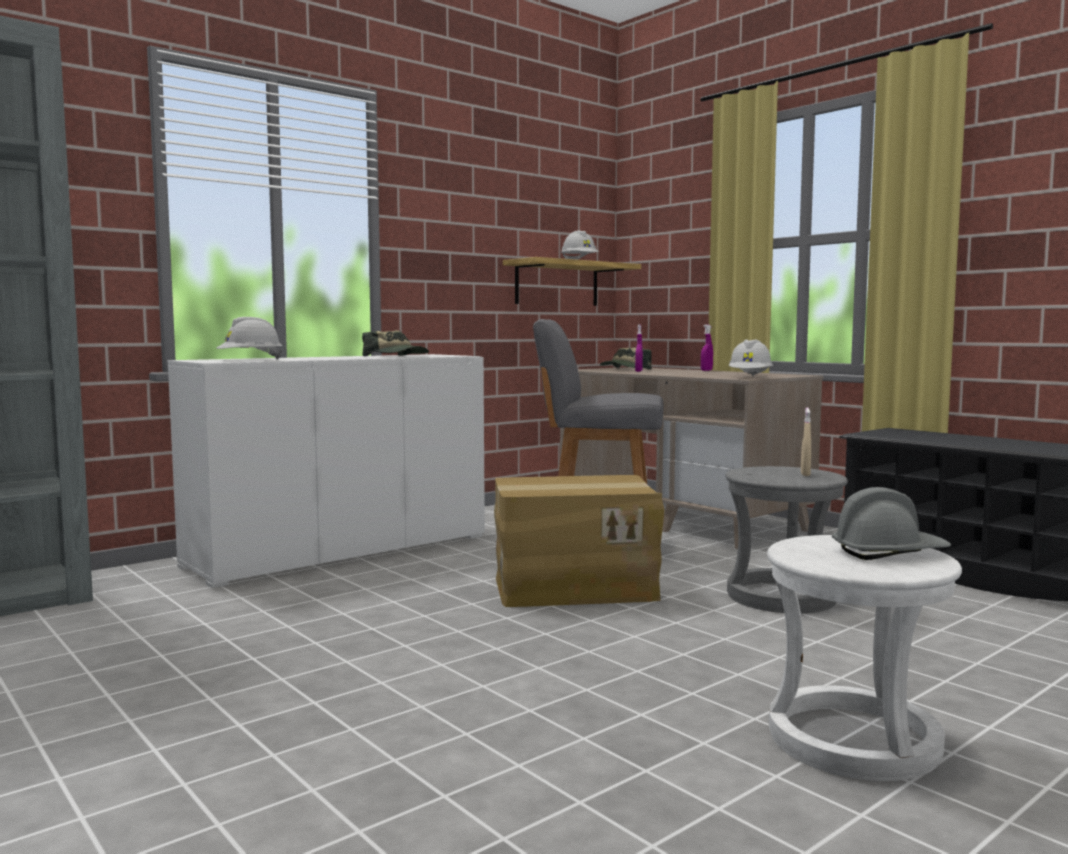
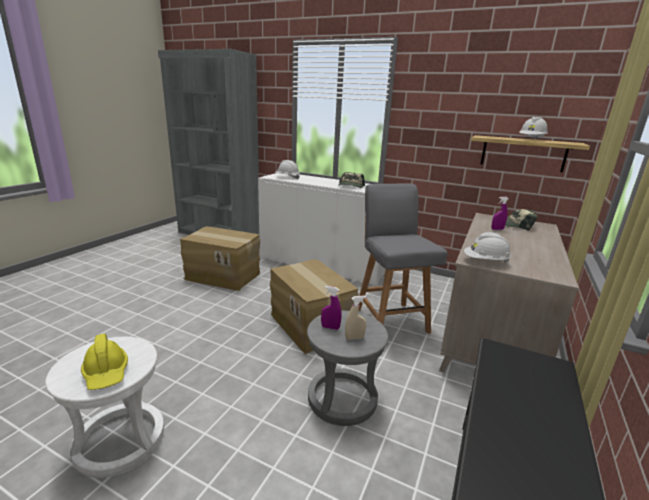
camera: 65 degrees right, 15 degrees up
(258, 628) = (223, 276): none -> cardboard box
(706, 370) = (552, 245): purple spray bottle -> purple spray bottle (330, 327)
(888, 553) = (106, 373): grey hard hat -> yellow hard hat

